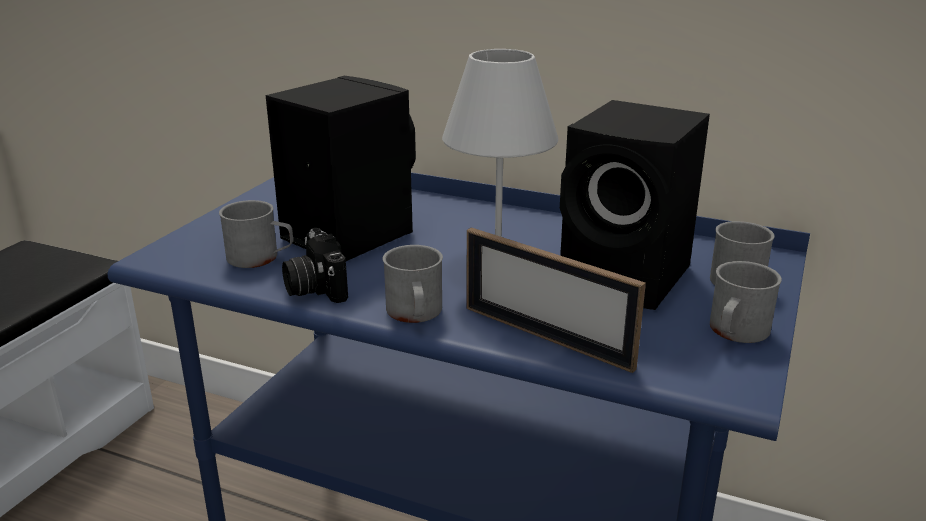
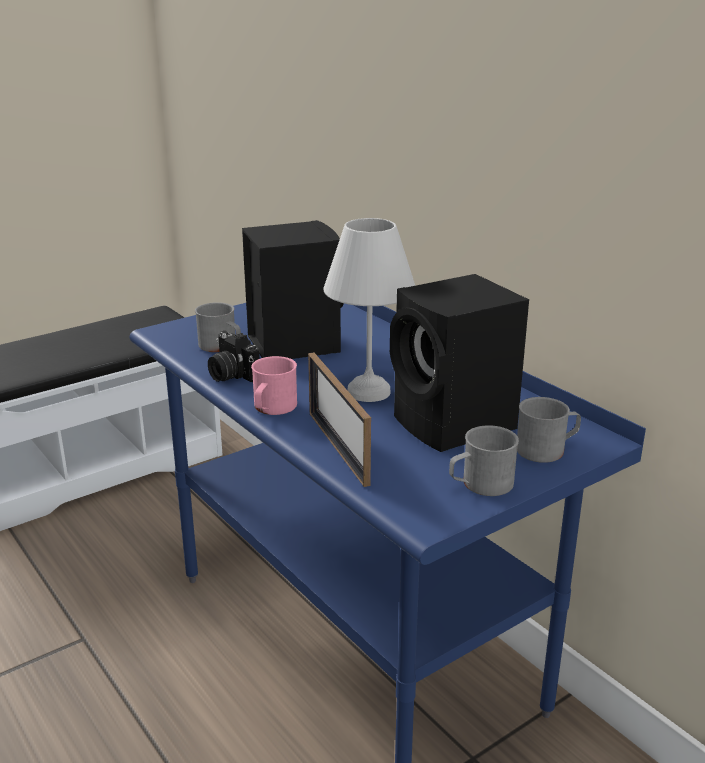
camera: 30 degrees right, 0 degrees up
(314, 288) = (231, 375): camera -> camera turned 45 degrees counterclockwise
(415, 314) = (272, 408): grey mug -> pink mug

